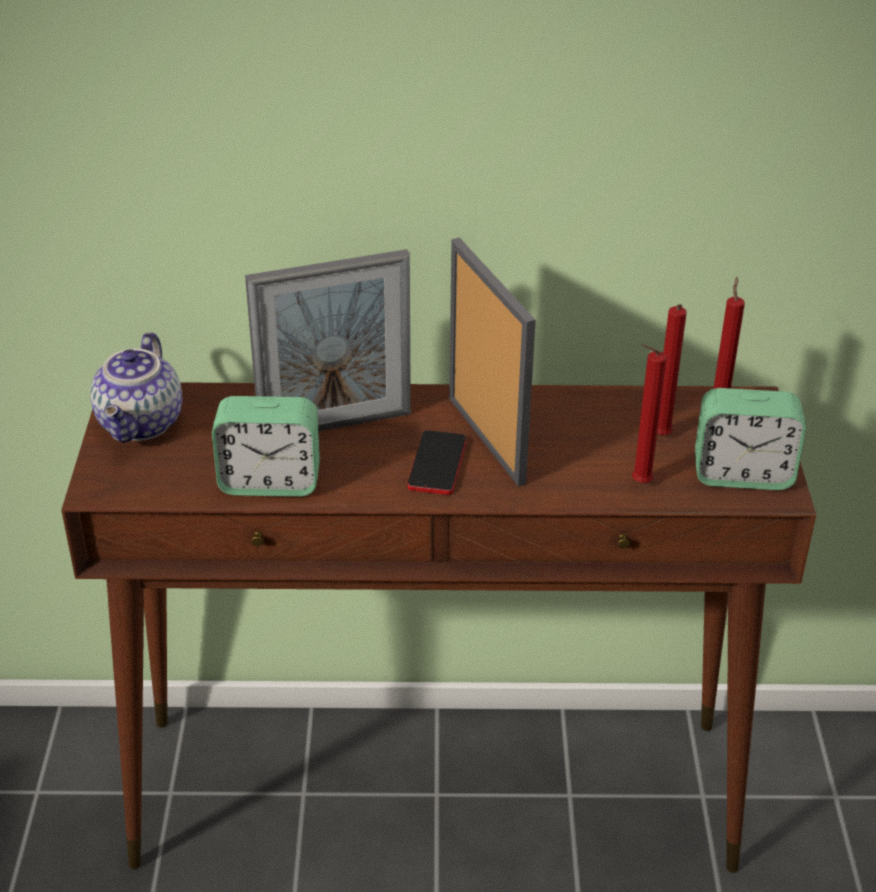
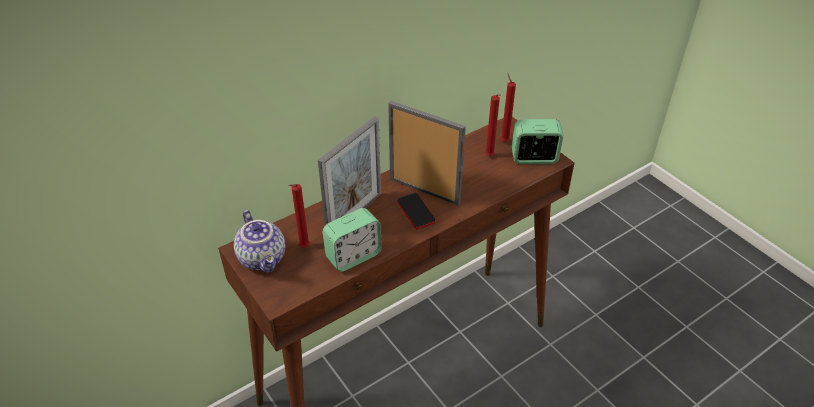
camera: 35 degrees left, 5 degrees up
(638, 483) = (501, 181): red candle -> red candle (303, 248)
(742, 474) = (534, 158): alarm clock -> alarm clock turned 150 degrees counterclockwise

